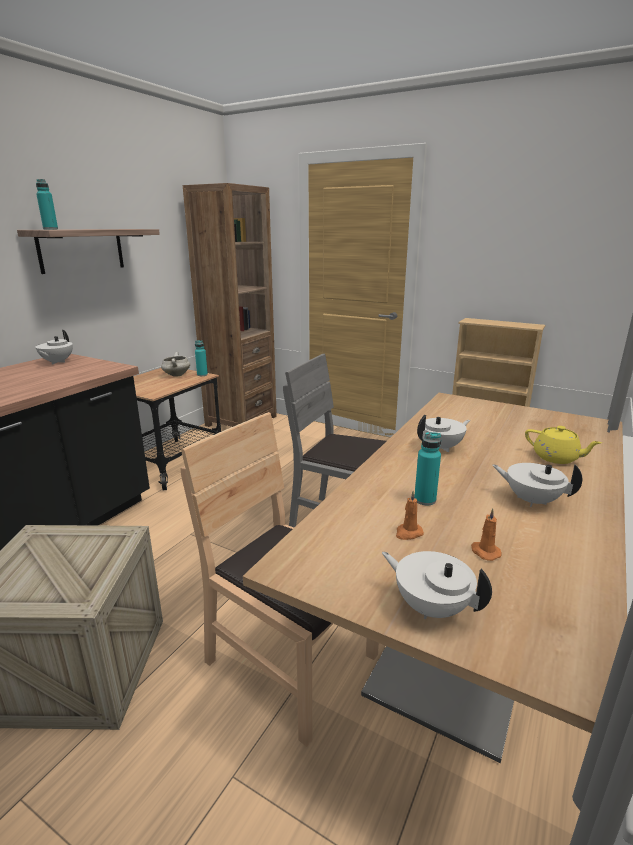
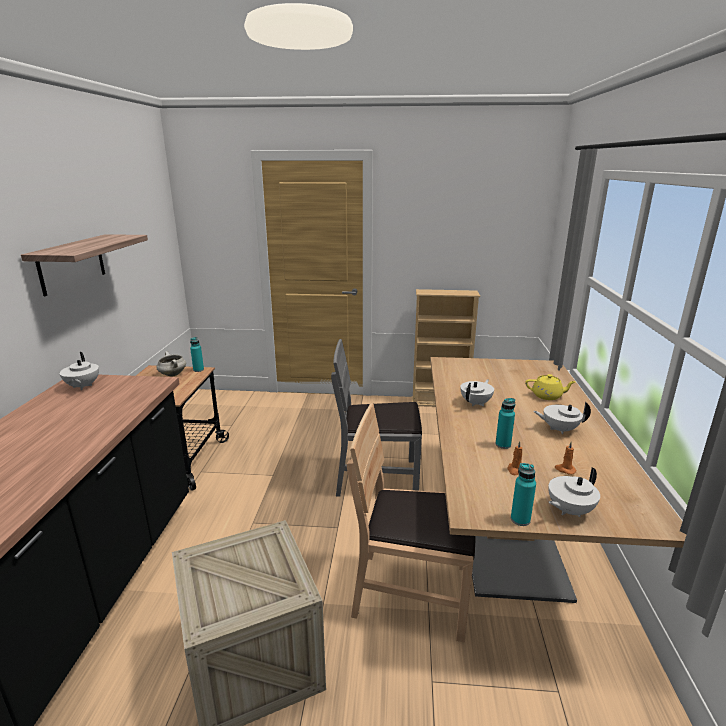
camera: 25 degrees left, 0 degrees up
(50, 229) = (59, 250): turquoise bottle -> turquoise bottle (520, 519)
(241, 421) = (212, 405): brown bookcase -> none
(431, 607) = (569, 510): white teapot -> white teapot turned 45 degrees counterclockwise

